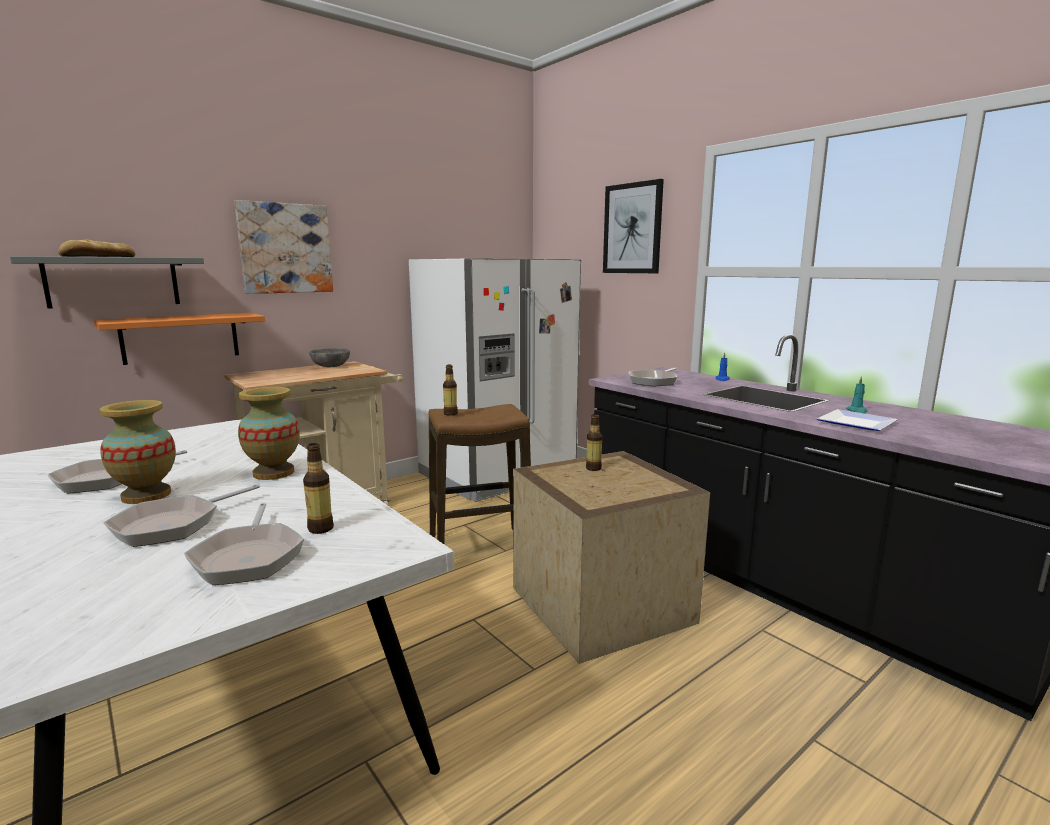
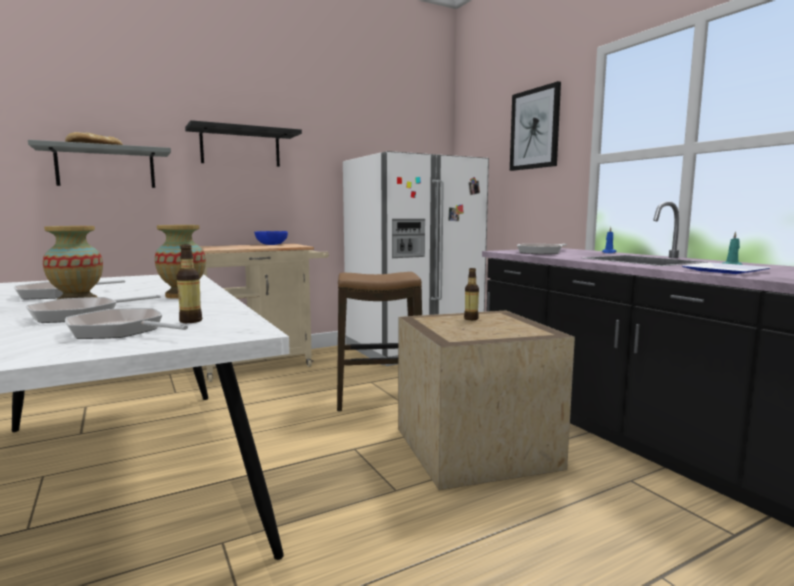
camera: 10 degrees right, 5 degrees down
(180, 338) = (154, 214): orange shelf -> none
(249, 557) = (121, 331): frying pan -> frying pan turned 120 degrees clockwise
(285, 248) = (240, 148): picture -> black shelf
(330, 366) = (271, 244): grey bowl -> blue bowl
(450, 414) = (354, 274): bottle -> none

